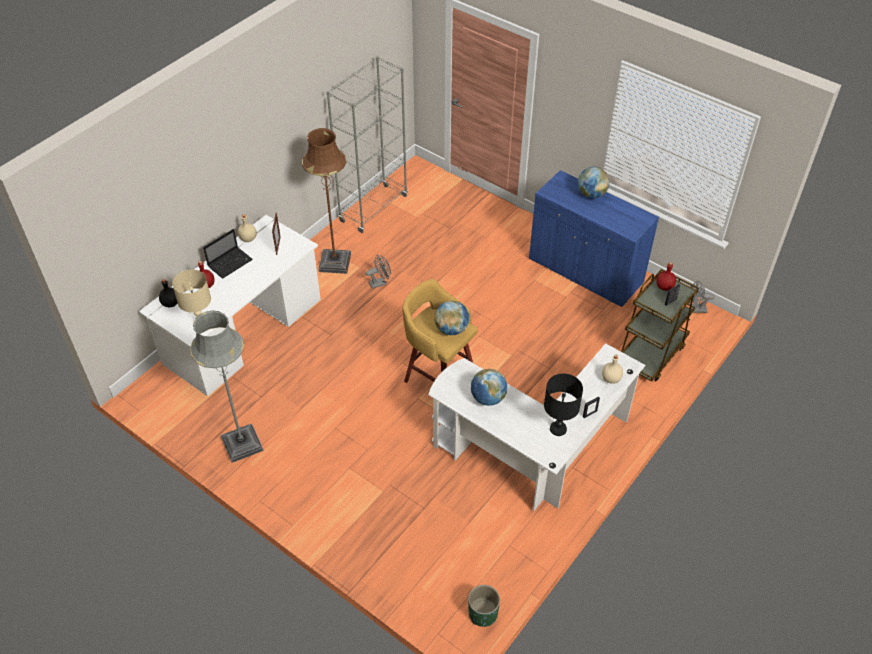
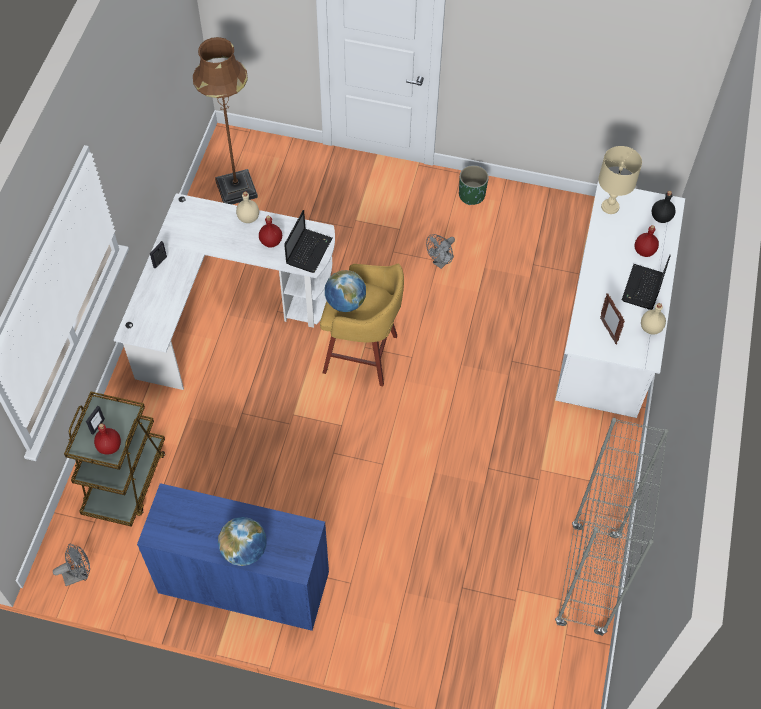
camera: 155 degrees right, 10 degrees up
(242, 444) = (515, 213): grey floor lamp -> none
(335, 262) = (576, 464): brown floor lamp -> brown floor lamp (236, 189)
(380, 282) = (501, 455): grey fan -> grey fan (441, 262)
(459, 380) = (309, 250): none -> laptop
(482, 614) = (218, 157): green planter -> green planter (471, 195)
(488, 398) = (271, 241): globe -> red bottle
(557, 429) = (188, 235): black table lamp -> none
(611, 378) = (147, 309): beige bottle -> beige bottle (248, 218)

